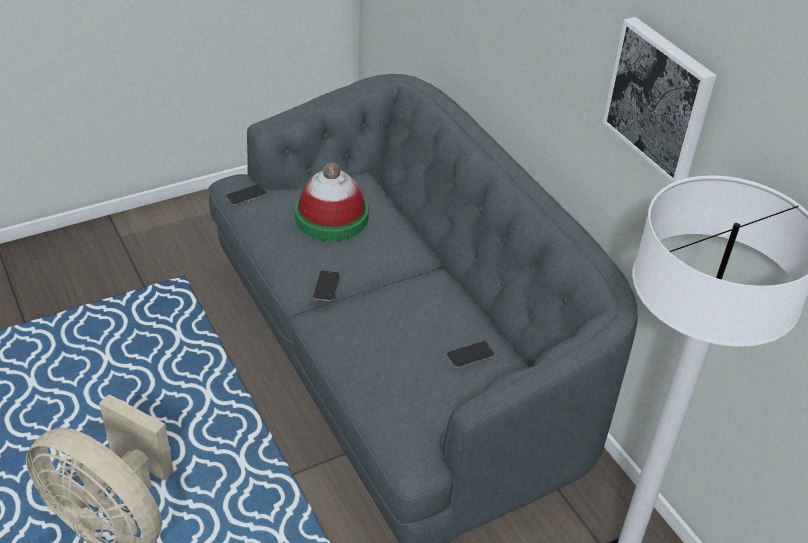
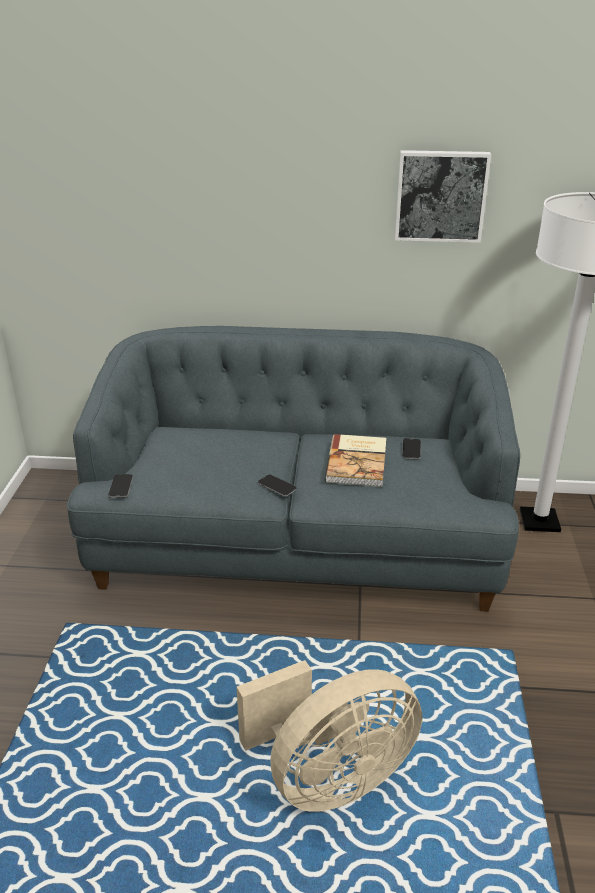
camera: 55 degrees left, 10 degrees down
(331, 217) = (201, 454): hat -> none
(408, 324) = (358, 462): none -> book

